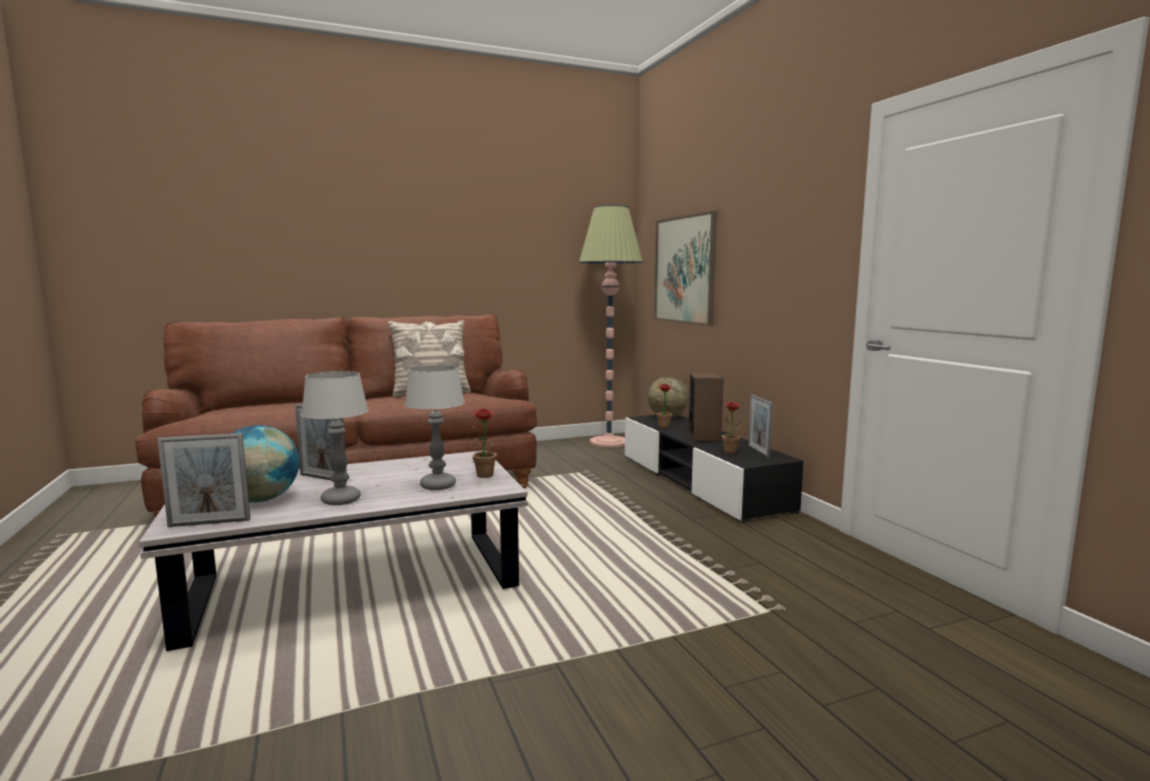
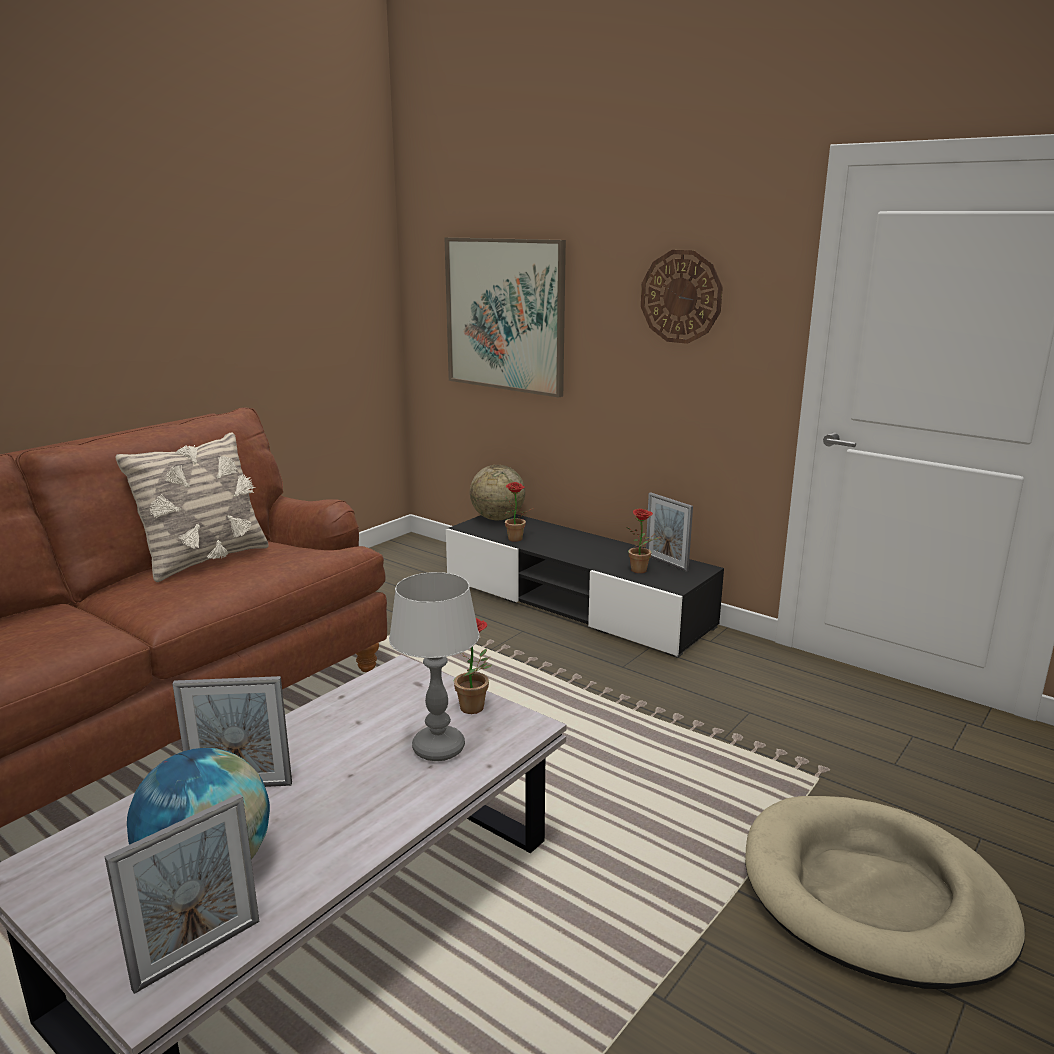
camera: 30 degrees left, 10 degrees up
(340, 500) = (340, 824): table lamp -> none
(609, 442) = (398, 557): floor lamp -> none
(704, 437) = (581, 548): speaker -> none
(722, 687) = (873, 896): none -> beige dog bed
(780, 241) = (681, 296): none -> wall clock

